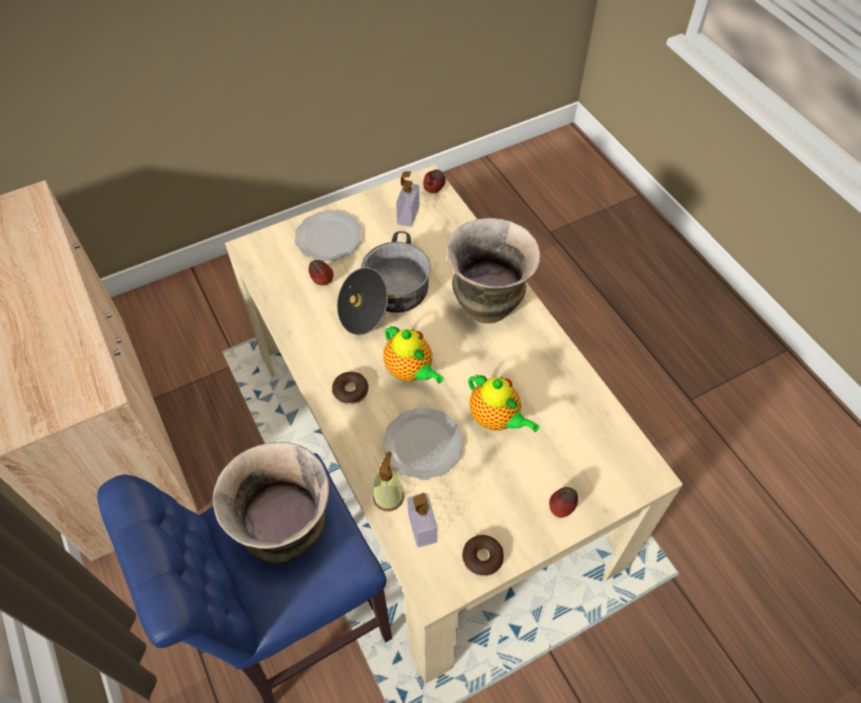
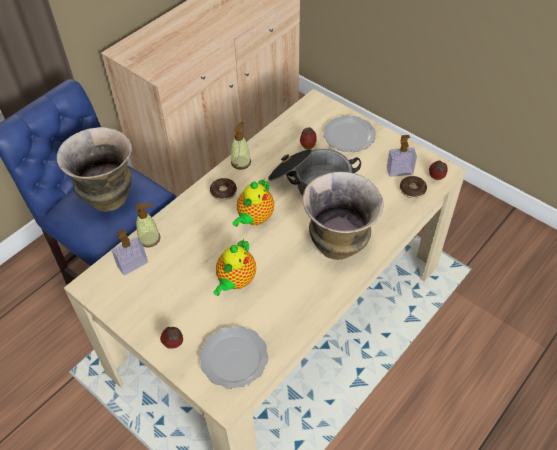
camera: 70 degrees right, 5 degrees down
(309, 357) = (241, 162): none -> soap dispenser
(423, 445) = (196, 245): plate -> plate (233, 358)
(482, 558) = (120, 305): donut -> donut (412, 190)

